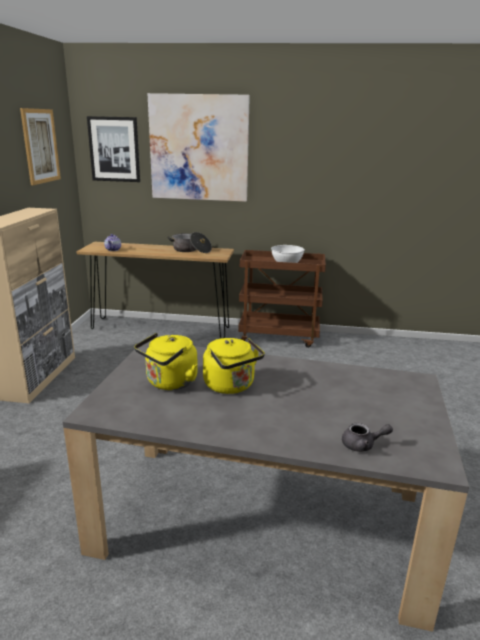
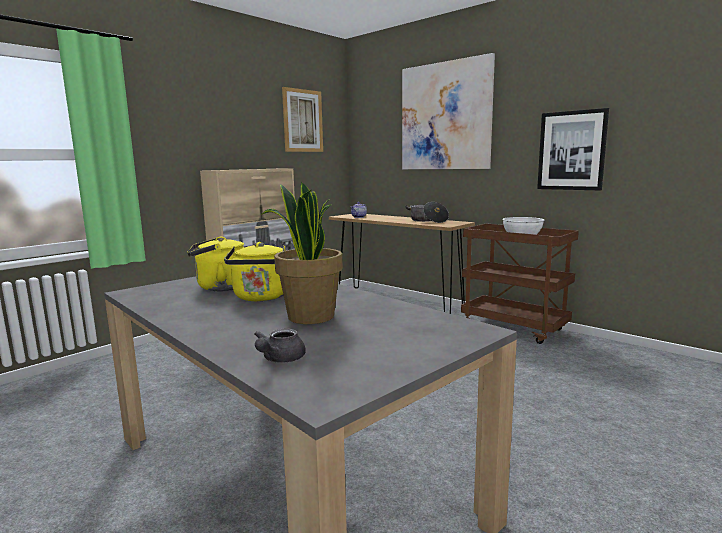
camera: 35 degrees right, 10 degrees down
(114, 149) = (375, 126): picture -> picture (571, 150)
(305, 397) = (309, 316): none -> potted plant
(362, 445) = (279, 359): grey teapot -> grey teapot turned 75 degrees clockwise

